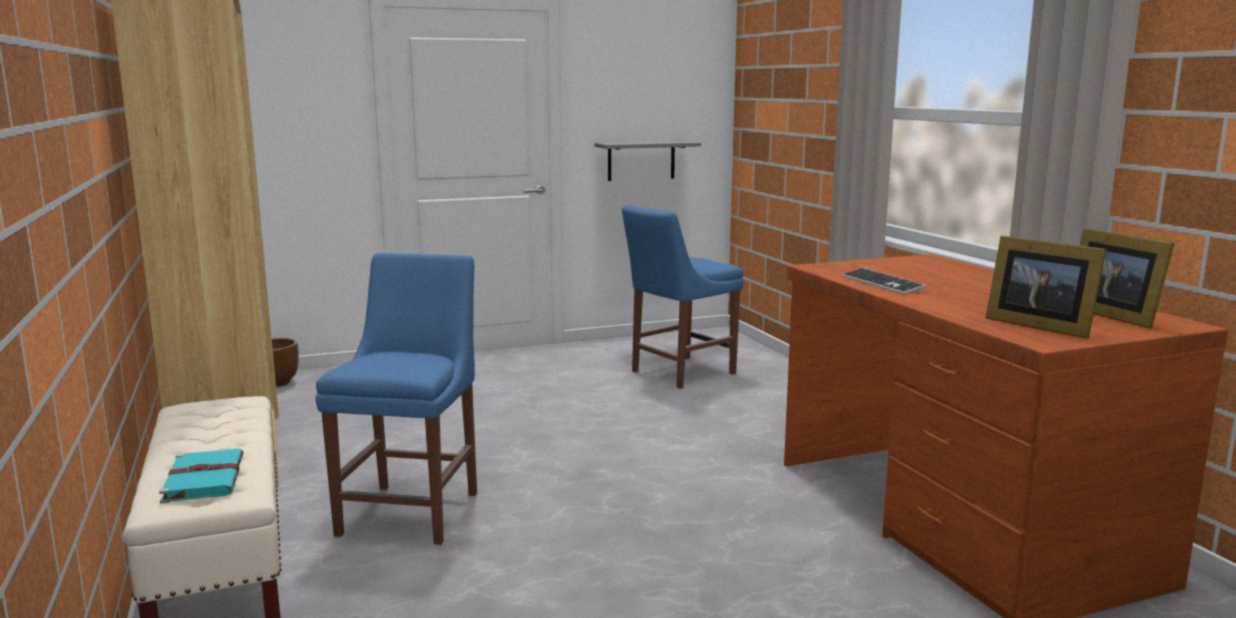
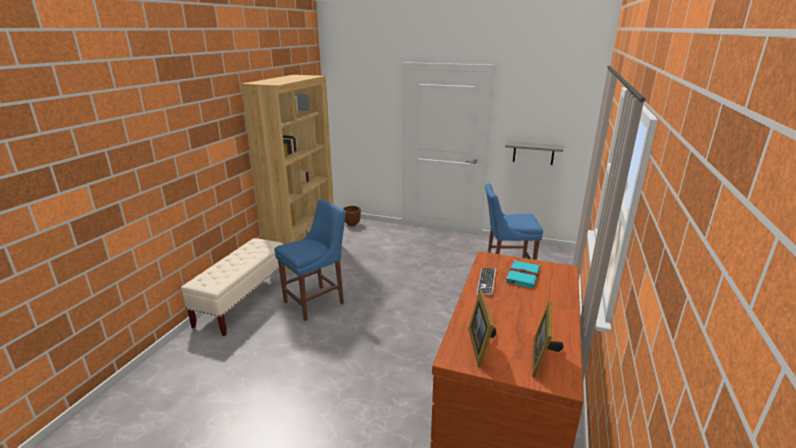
camera: 40 degrees right, 10 degrees up
(204, 478) = (215, 275): turquoise book -> turquoise book (523, 275)

